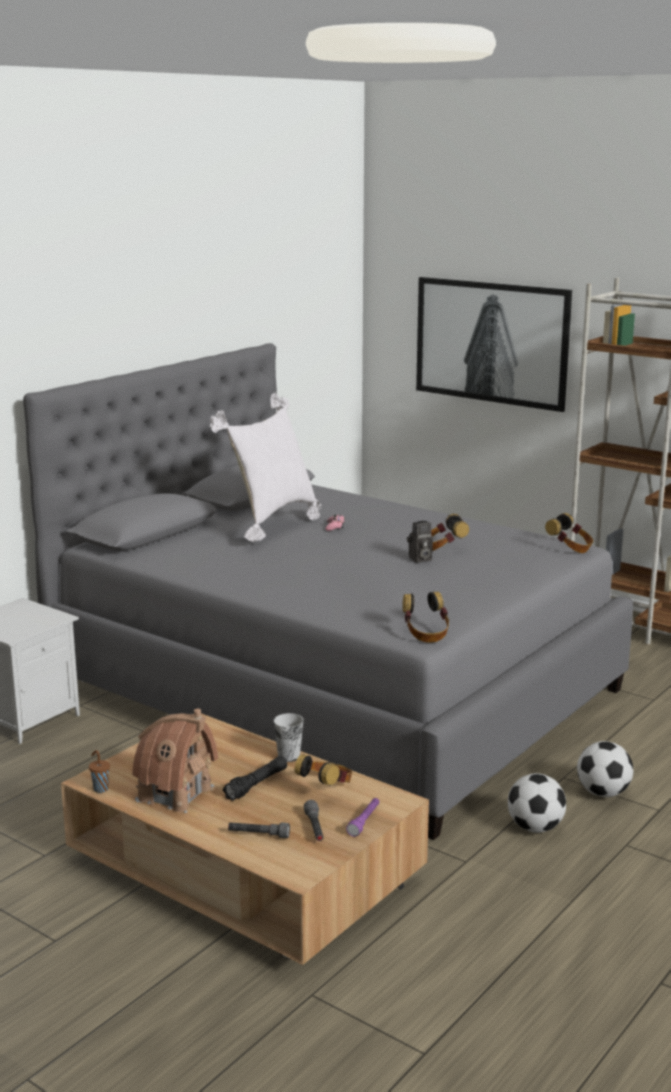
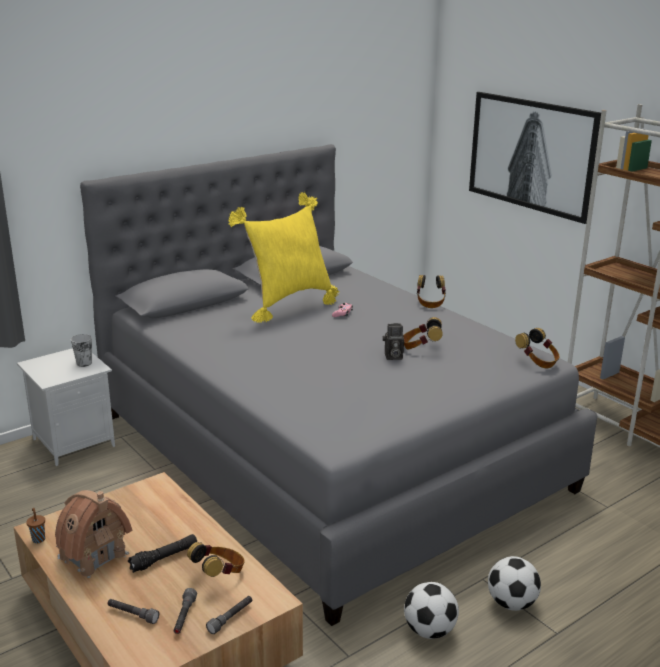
camera: 15 degrees right, 5 degrees up
(268, 529) = (286, 309): white pillow -> yellow pillow
(289, 756) = (209, 532): cup -> cup (84, 363)
(364, 822) = (231, 618): purple flashlight -> grey flashlight
(426, 634) = (344, 442): headphones -> headphones (430, 303)

